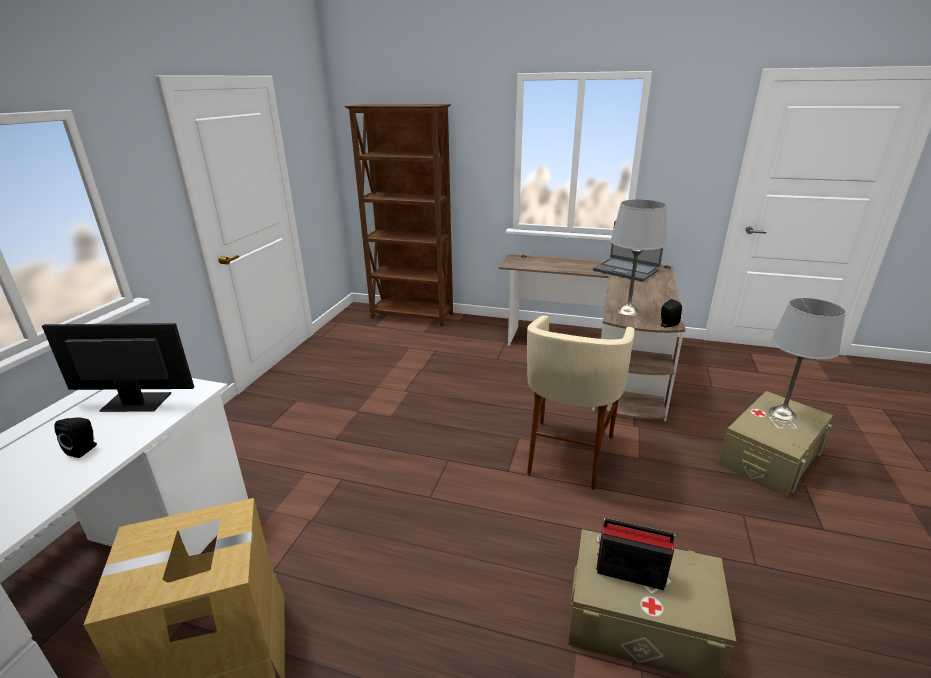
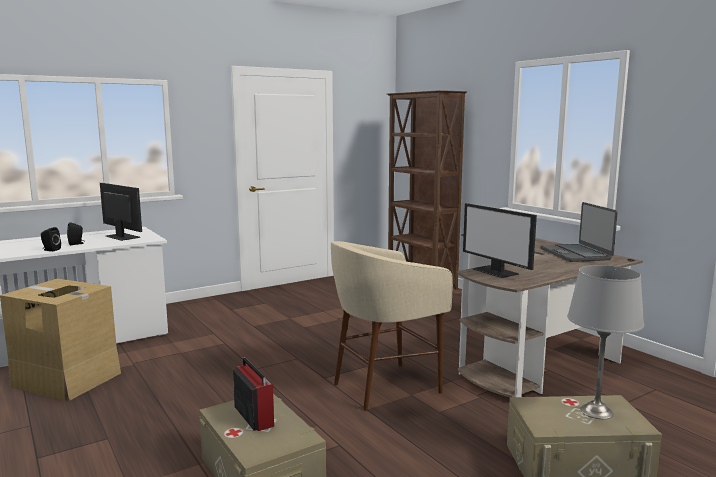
camera: 40 degrees right, 15 degrees down
(628, 311) = (496, 271): grey table lamp -> monitor
(667, 325) = (507, 284): black speaker -> black speaker (50, 250)

